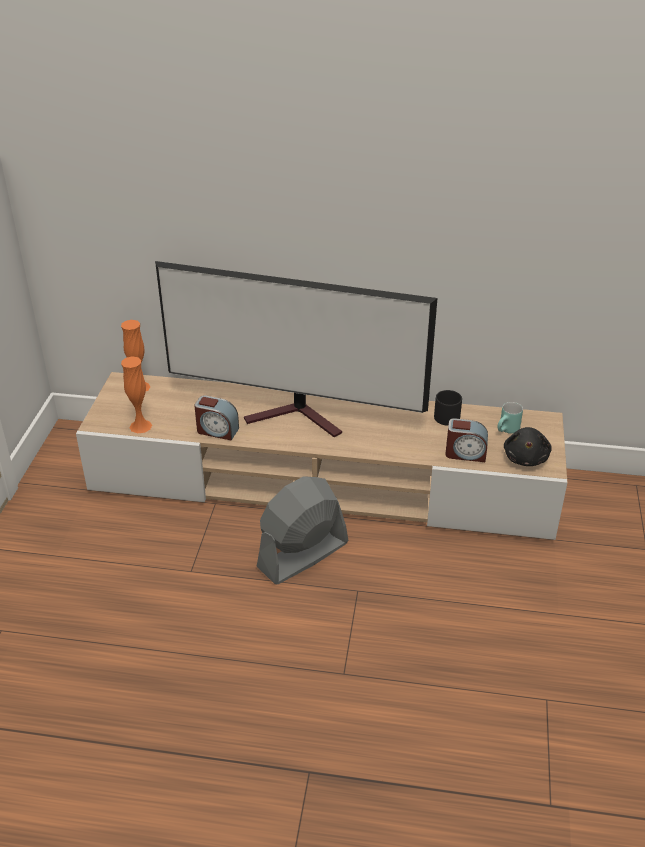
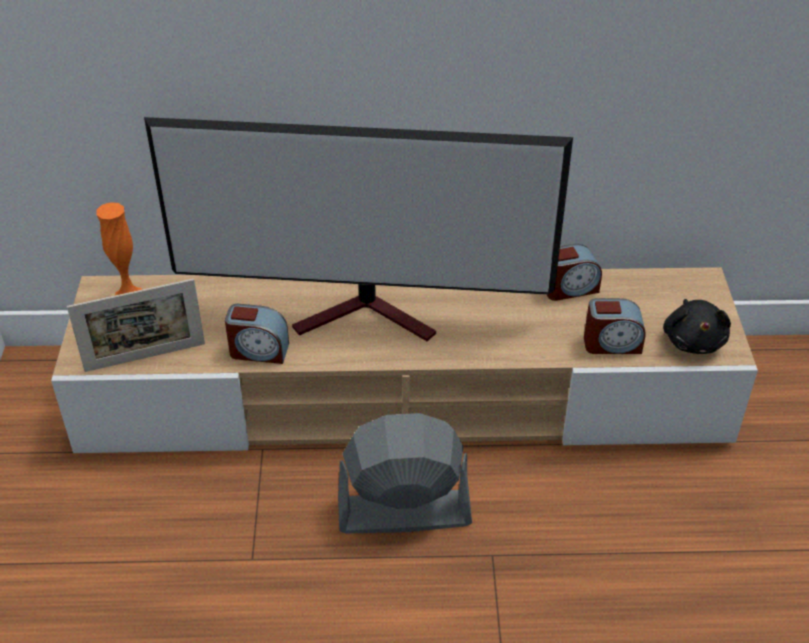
camera: 10 degrees left, 5 degrees up
(140, 426) = (145, 357): orange vase -> picture frame
(302, 555) = (403, 512): grey fan -> grey fan turned 45 degrees clockwise
(446, 414) = (569, 288): black mug -> alarm clock
(508, 431) = (658, 303): turquoise mug -> none

